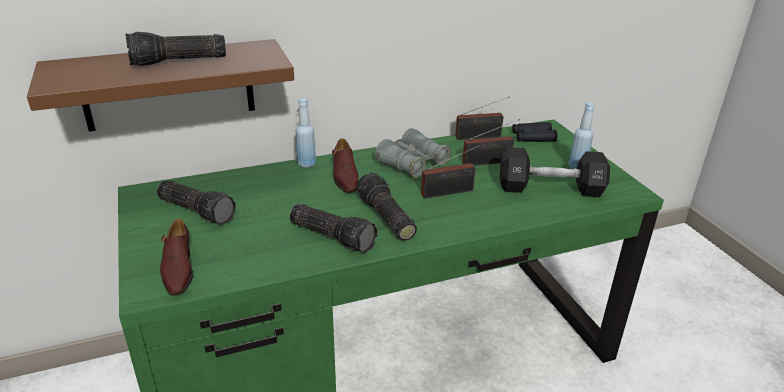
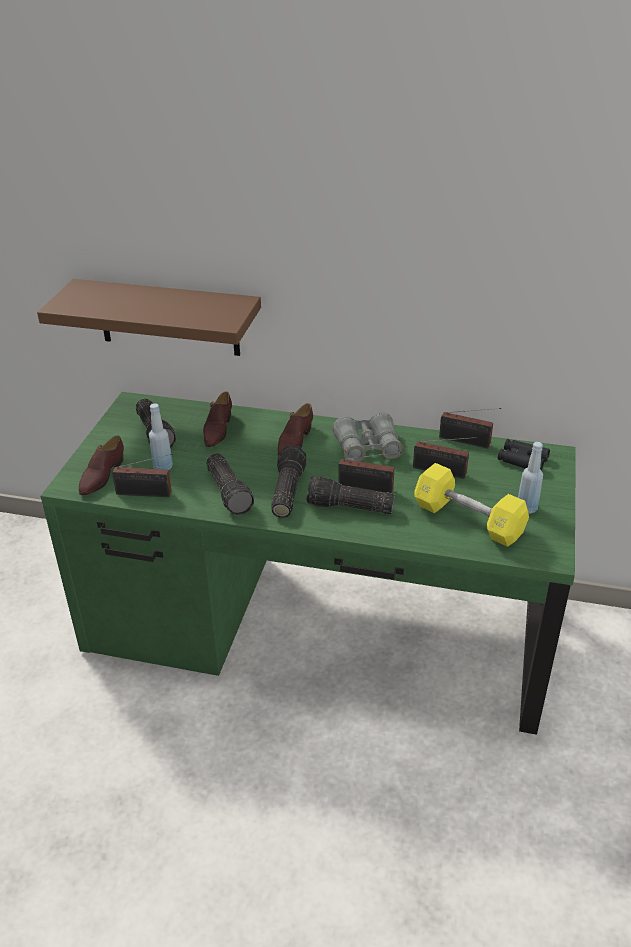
camera: 35 degrees right, 5 degrees up
(178, 62) = (160, 304): flashlight -> flashlight (349, 508)
(249, 268) = (147, 493): none -> radio
(261, 189) = (217, 430): none -> brown shoe
(307, 164) = (276, 417): blue bottle -> blue bottle (163, 467)
(550, 188) = (468, 519): black dumbbell -> yellow dumbbell

